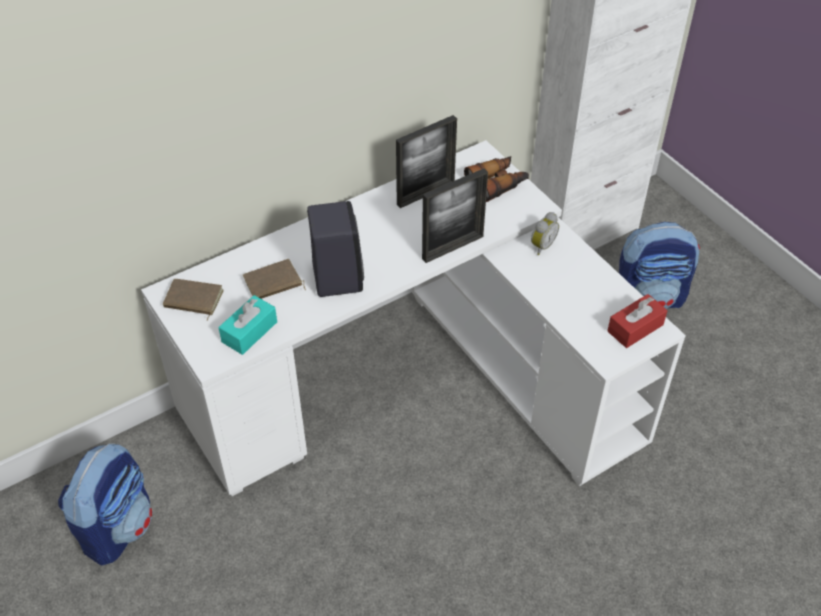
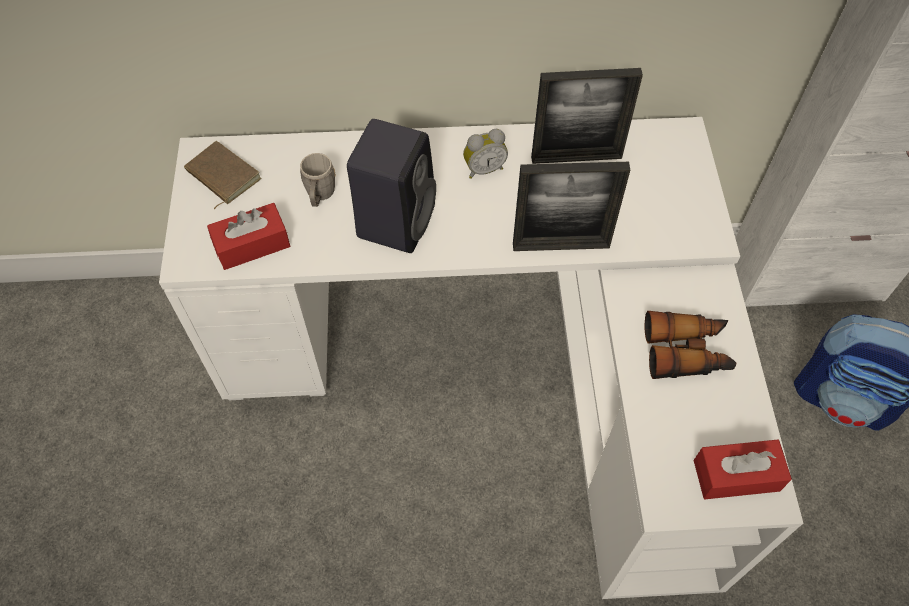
camera: 30 degrees right, 10 degrees up
(118, 526) = (107, 375): backpack -> none
(249, 332) = (252, 245): turquoise tissue box -> red tissue box
(273, 283) = (320, 196): brown book -> grey mug
(497, 183) = (677, 182): binoculars -> binoculars (686, 352)
(541, 246) = (684, 293): alarm clock -> alarm clock (483, 169)

